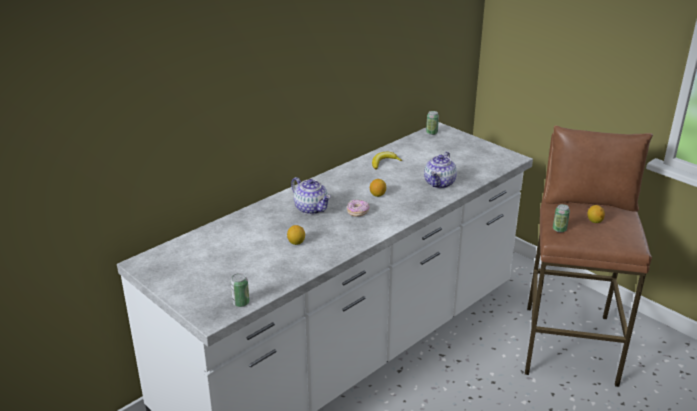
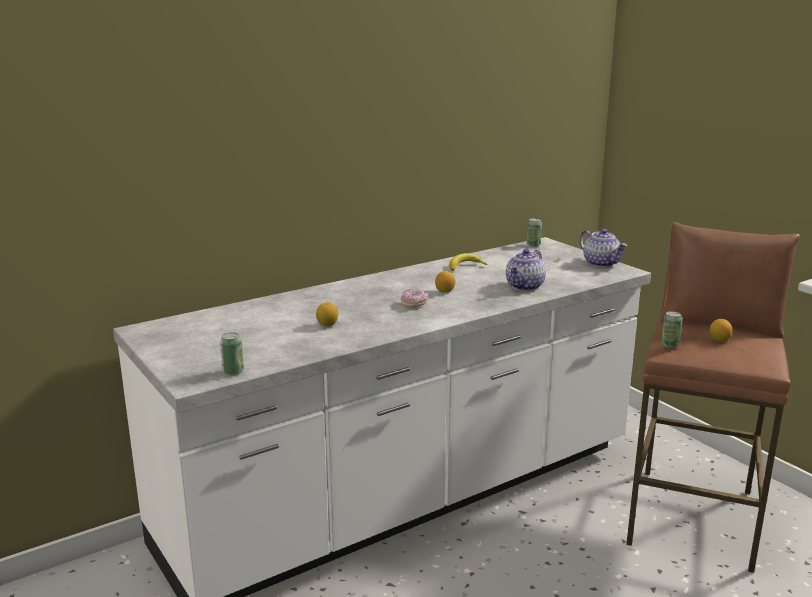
camera: 10 degrees right, 10 degrees down
(311, 208) = (360, 298): teapot -> teapot (601, 263)

